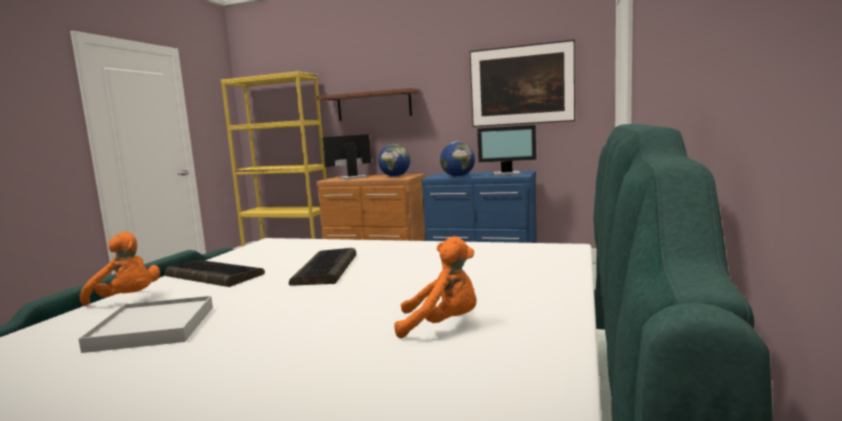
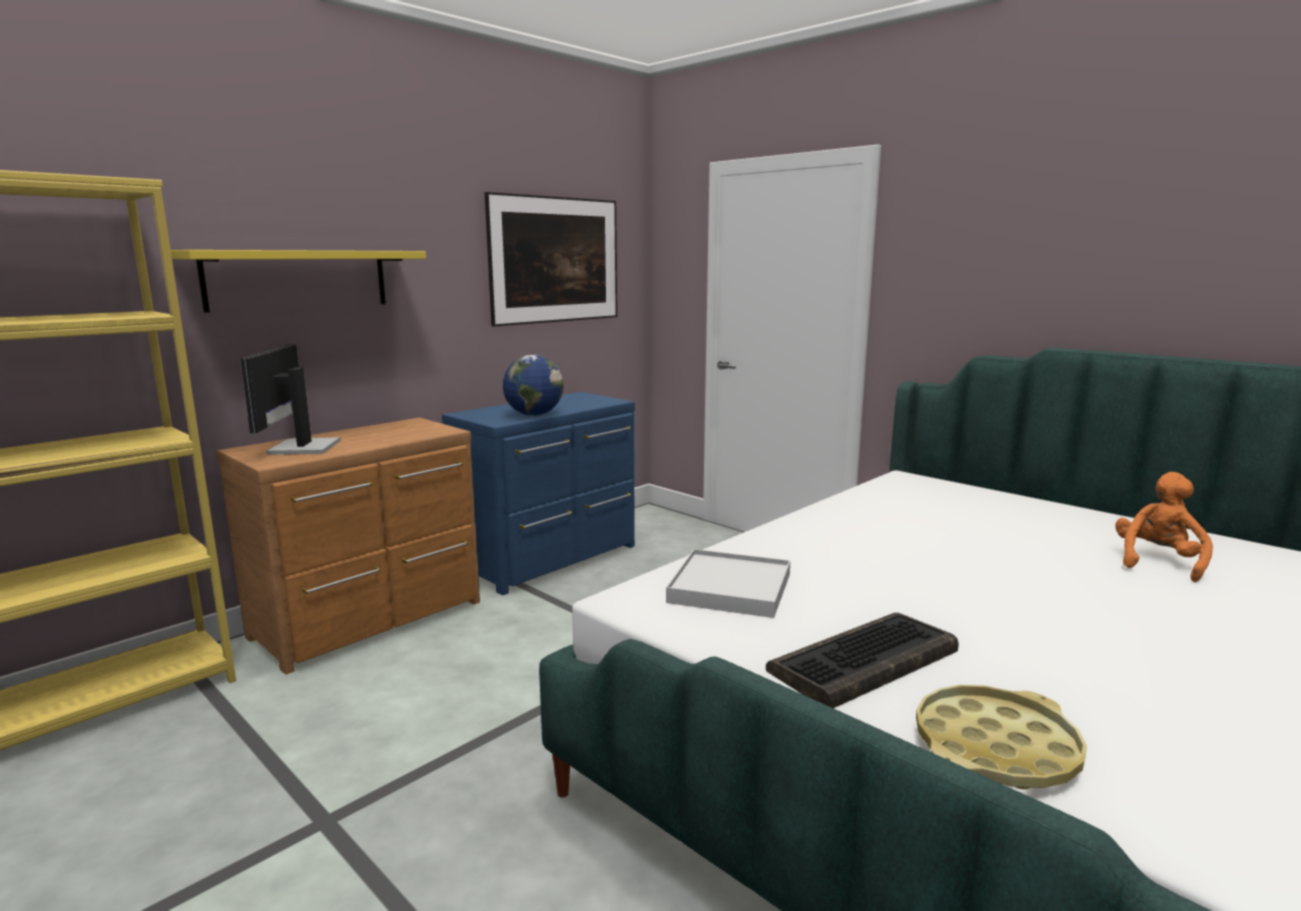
camera: 65 degrees left, 5 degrees up
(127, 300) = (996, 748): orange plush toy -> yellow tray
(153, 328) = (1162, 714): white tray -> white tray (730, 588)
(326, 269) = (900, 581): keyboard -> none
(374, 105) = (298, 279): brown shelf -> yellow shelf
(395, 176) = (402, 431): globe -> none
(507, 174) = (581, 401): monitor -> none

